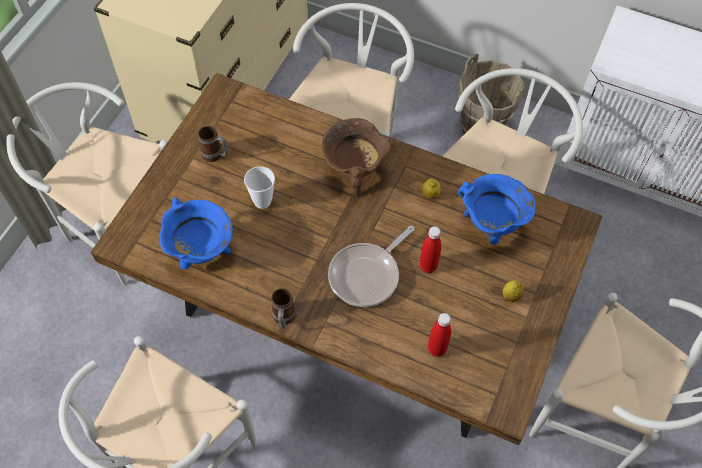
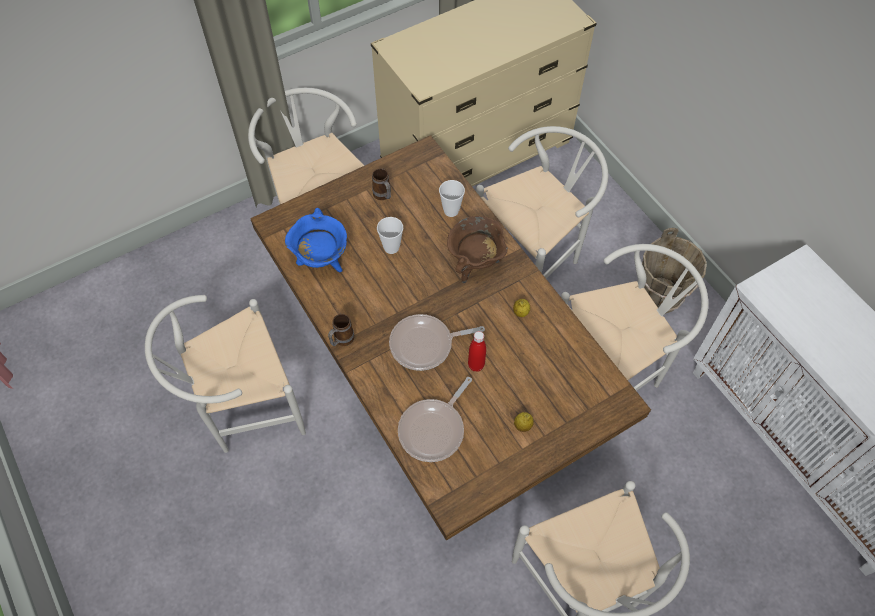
camera: 35 degrees right, 0 degrees up
(293, 135) = (451, 211): none -> cup
(436, 349) = (434, 429): red bottle -> frying pan
(490, 226) = (549, 364): blue cooking pot -> none

